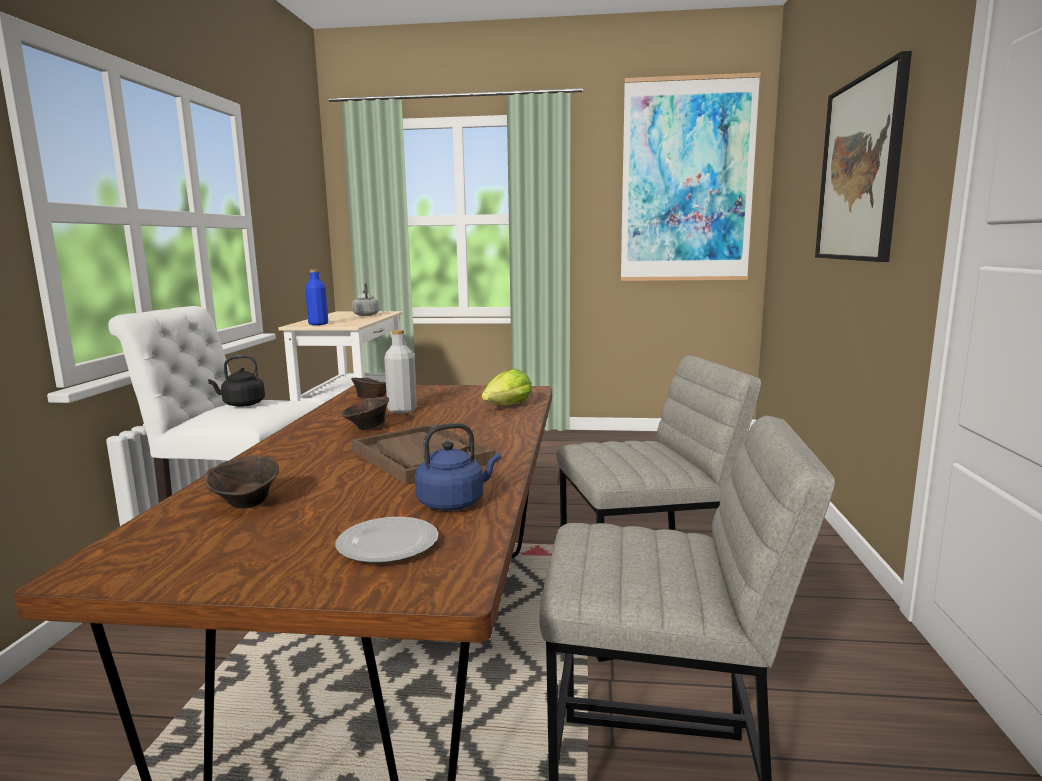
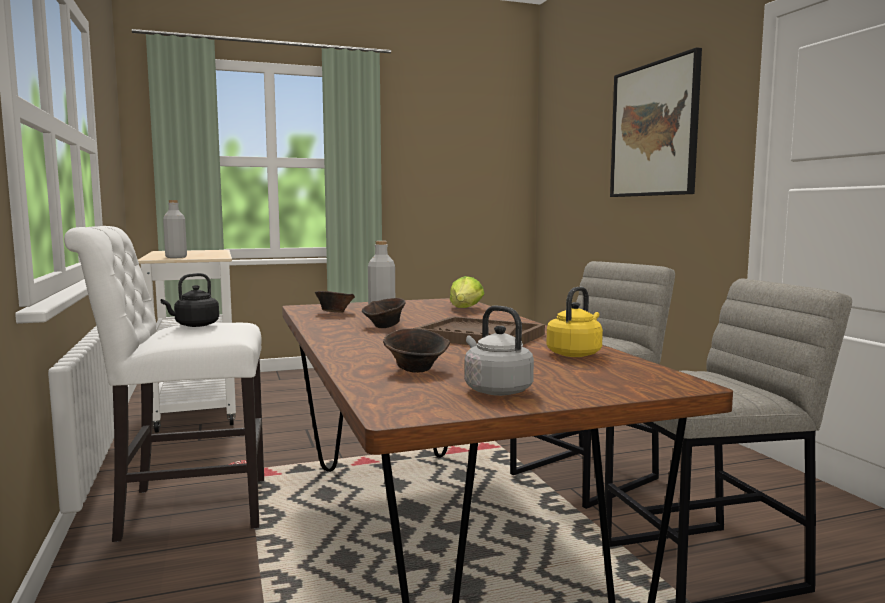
camera: 25 degrees left, 5 degrees down
(318, 324) = (176, 257): blue bottle -> grey bottle
(366, 315) = (202, 252): grey kettle -> grey kettle (495, 390)
(388, 544) = (589, 374): plate -> none
(454, 503) = (575, 353): blue kettle -> yellow kettle
(686, 181) = (474, 138): picture -> none

